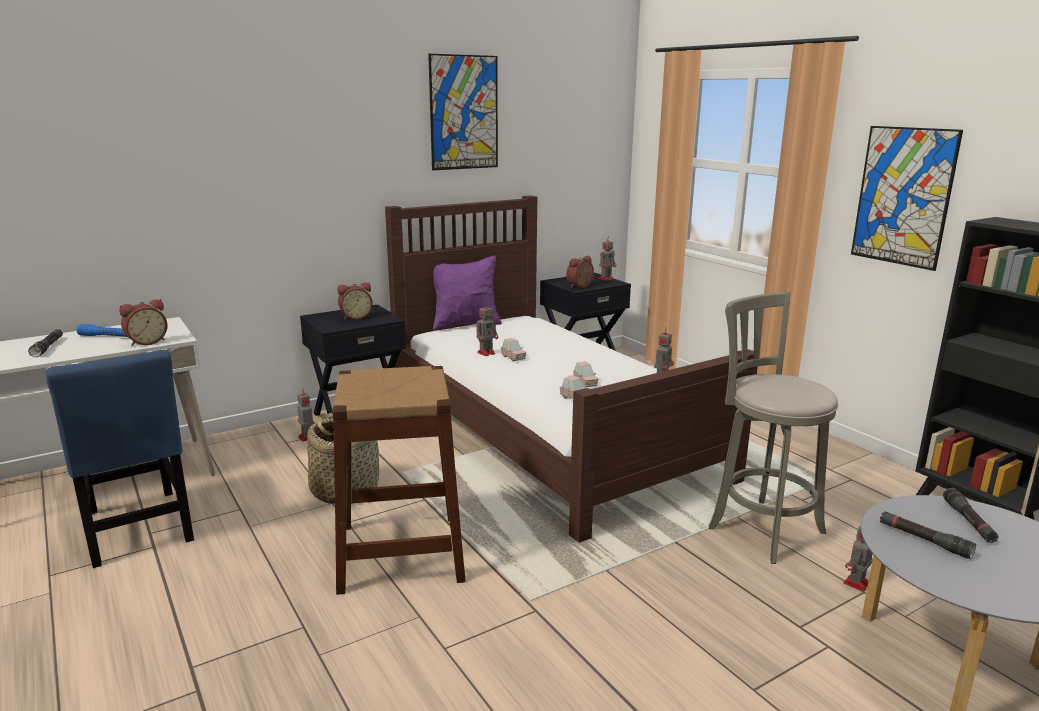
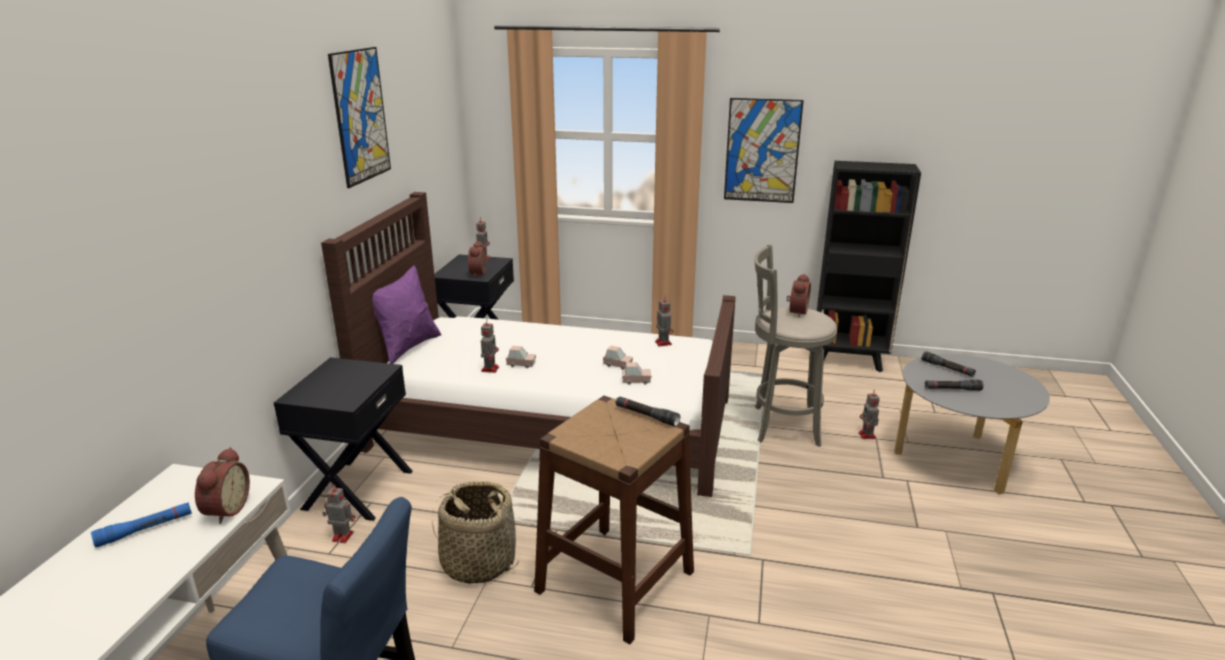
camera: 45 degrees left, 5 degrees up
(48, 347) = (94, 584): black flashlight -> black flashlight (646, 416)
(355, 317) = (343, 380): alarm clock -> alarm clock (796, 312)

